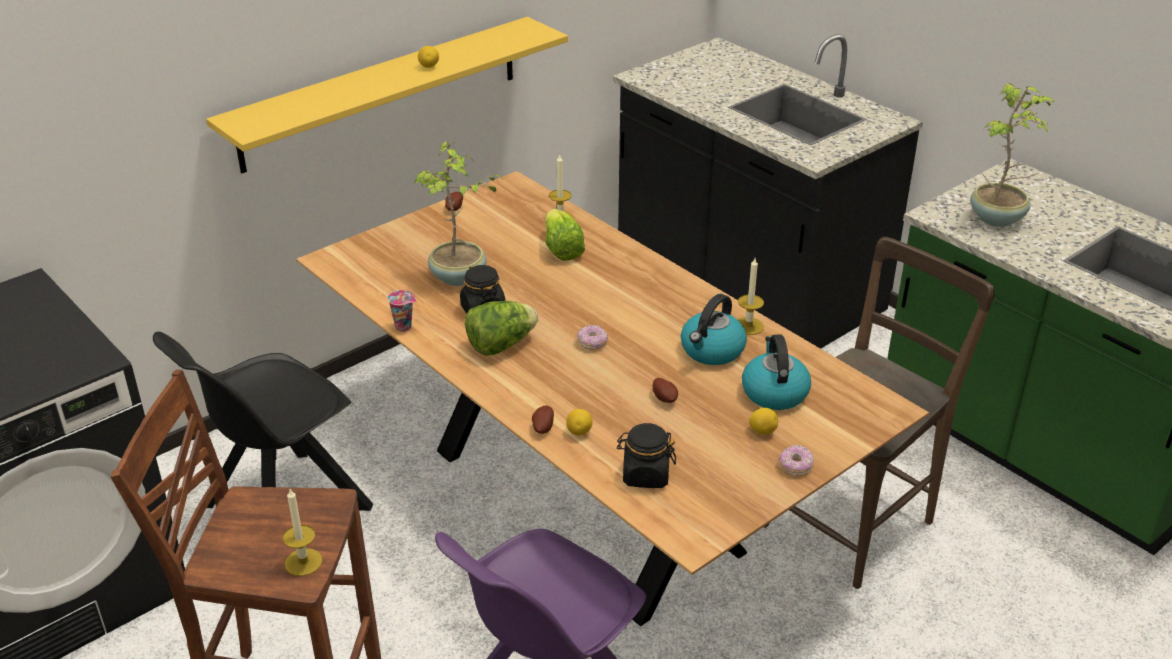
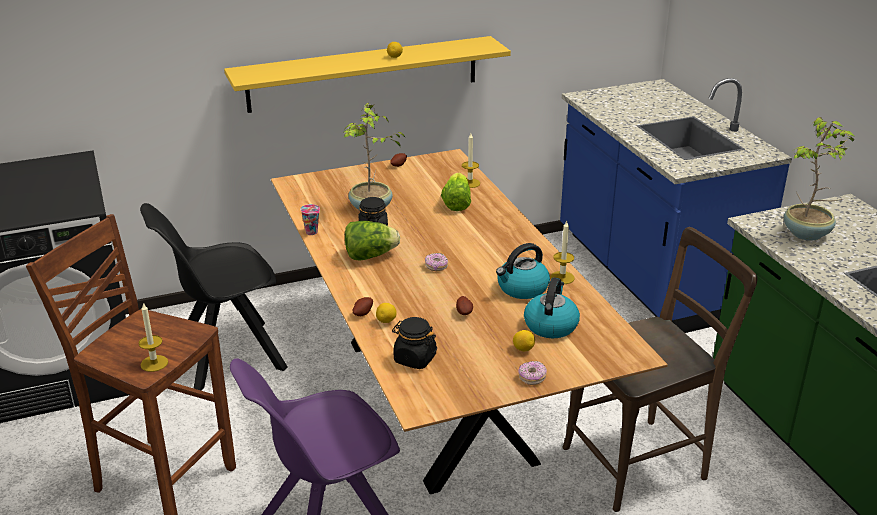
camera: 20 degrees right, 5 degrees down
(746, 281) = (649, 274): black counter -> blue counter

